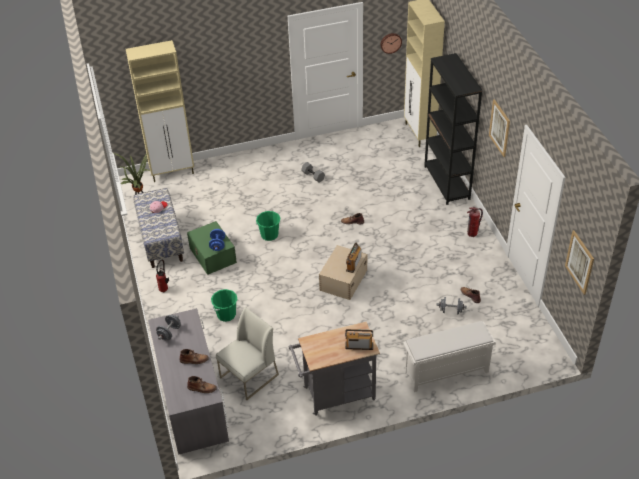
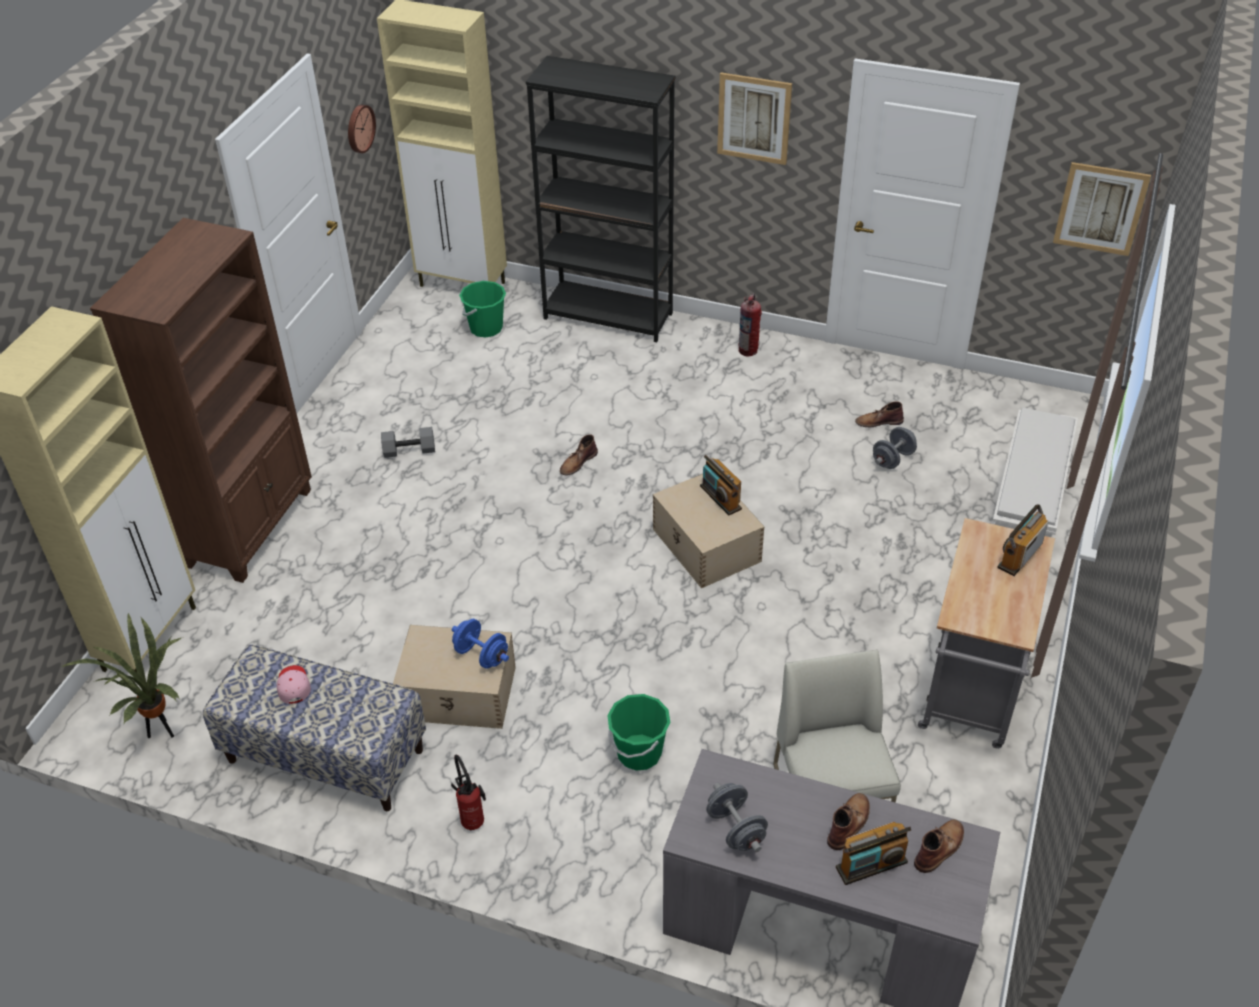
camera: 55 degrees left, 0 degrees up
(181, 373) = (871, 865): none -> radio
(213, 256) = (459, 693): green storage box -> beige storage box
(239, 162) = (250, 527): none -> brown bookcase
(269, 235) = (493, 583): green bucket -> green bucket (486, 328)

